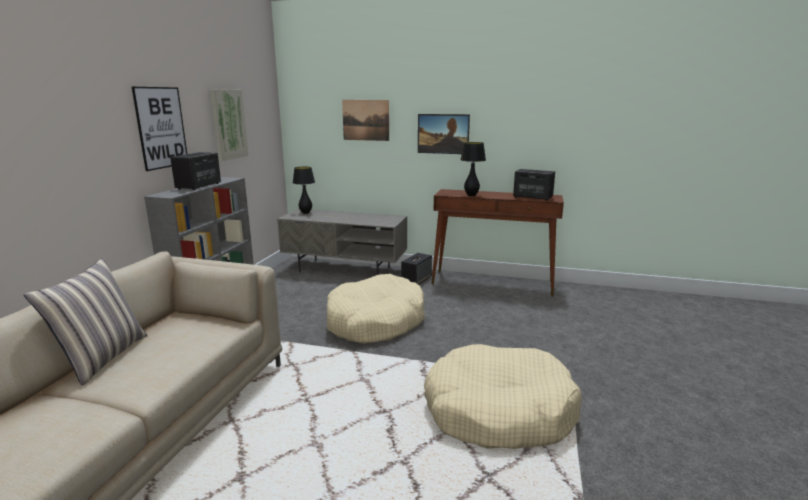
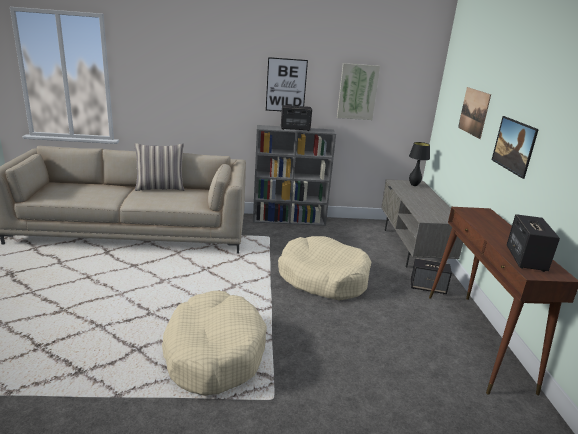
camera: 70 degrees right, 5 degrees up
(471, 195) = (478, 223): black table lamp -> none

